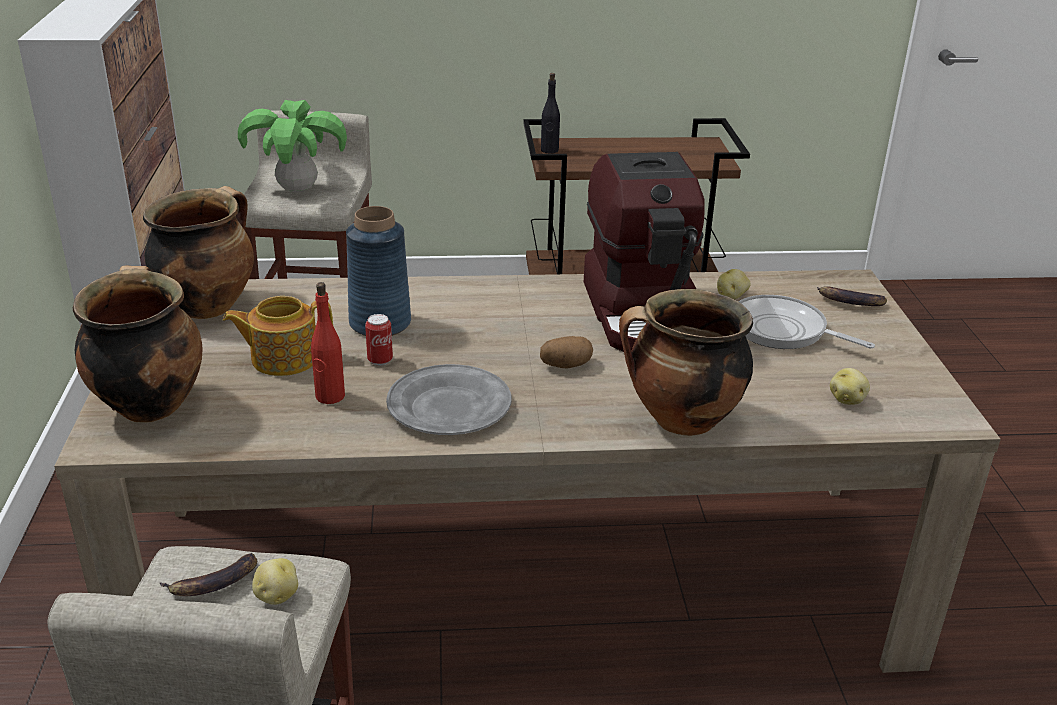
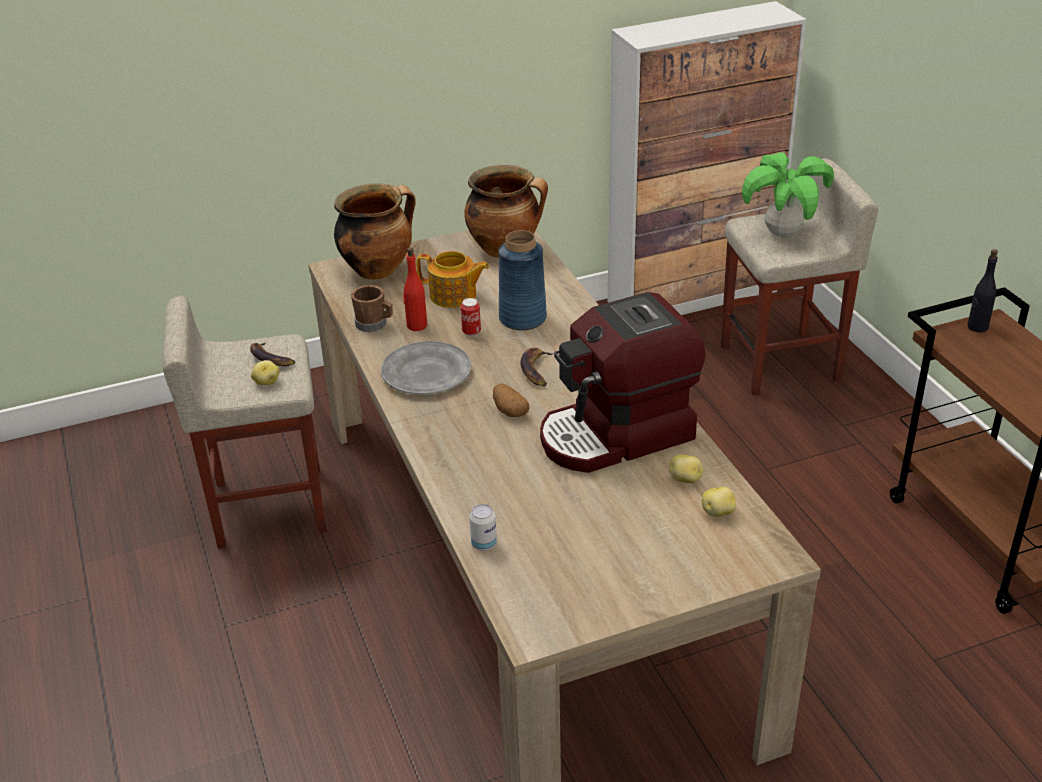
camera: 75 degrees right, 5 degrees up
(283, 358) = (454, 296): teapot -> teapot turned 135 degrees clockwise
(296, 429) = (374, 324): none -> brown mug
(680, 421) = (455, 478): cooking pot -> none
(783, 331) = (637, 518): frying pan -> none
(806, 423) = (484, 544): none -> can
(847, 400) = (533, 566): potato -> potato (718, 512)
(849, 302) = (726, 556): banana -> banana (536, 370)

